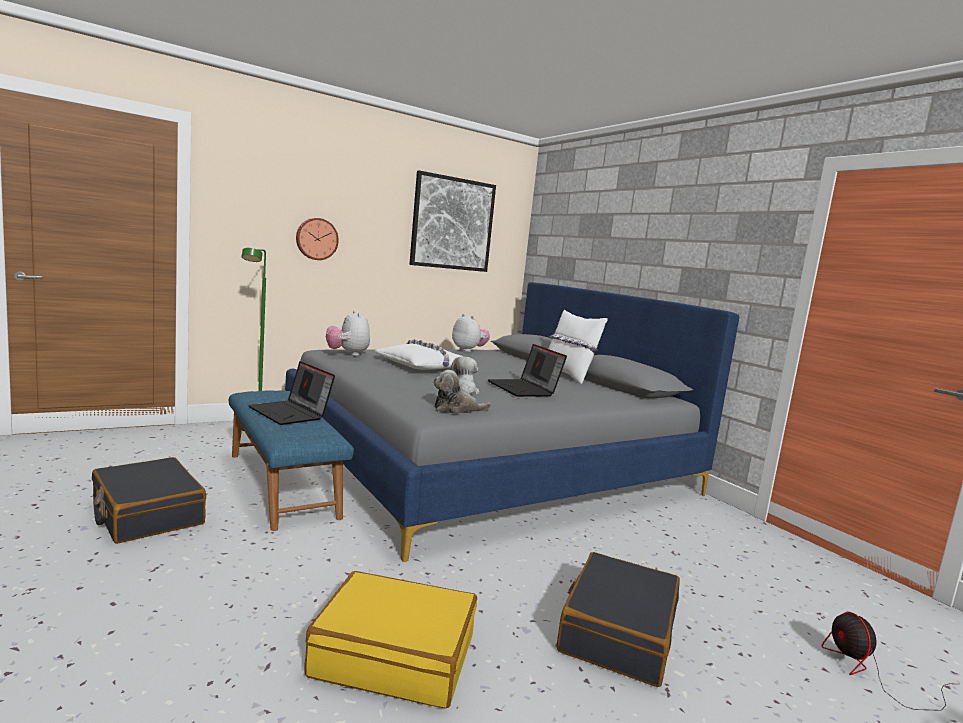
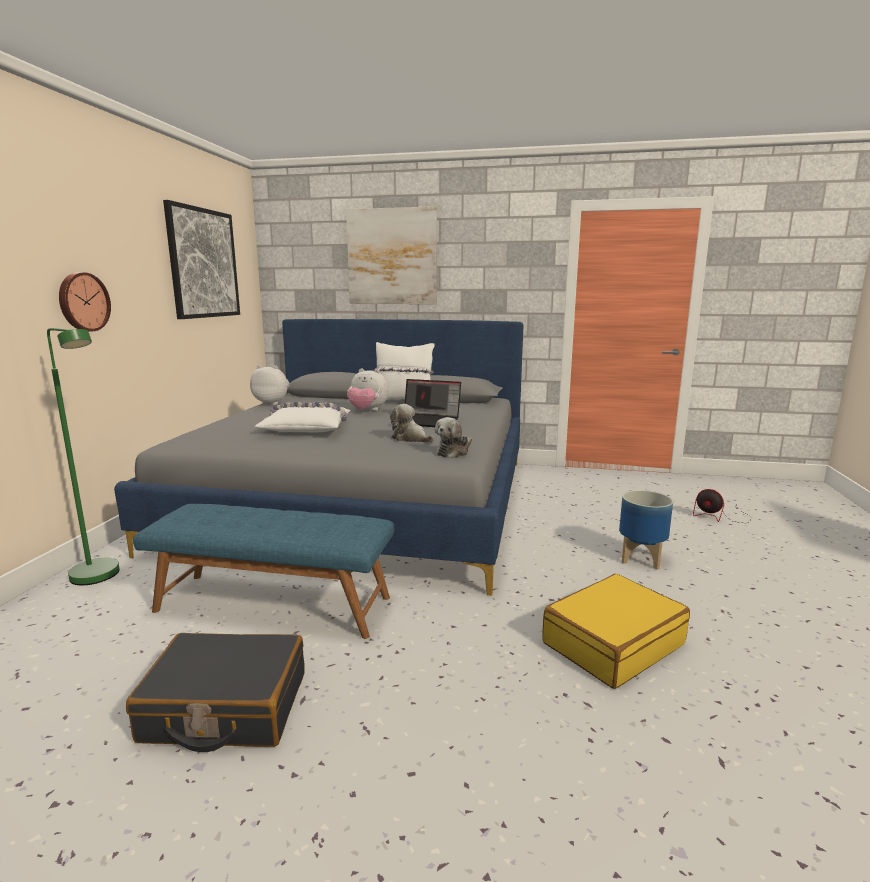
camera: 45 degrees left, 5 degrees up
(291, 413) = (278, 519): laptop -> none
(347, 354) = (213, 440): plush toy -> plush toy (367, 411)
(617, 632) = (641, 559): black suitcase -> planter
(624, 227) = (392, 257): none -> picture

